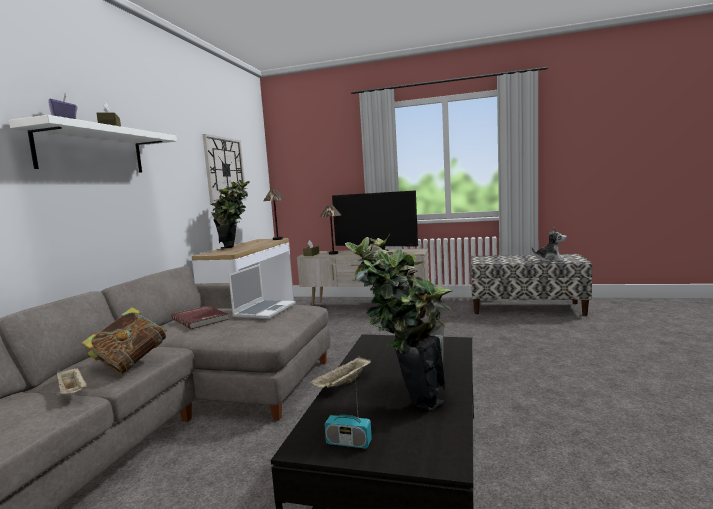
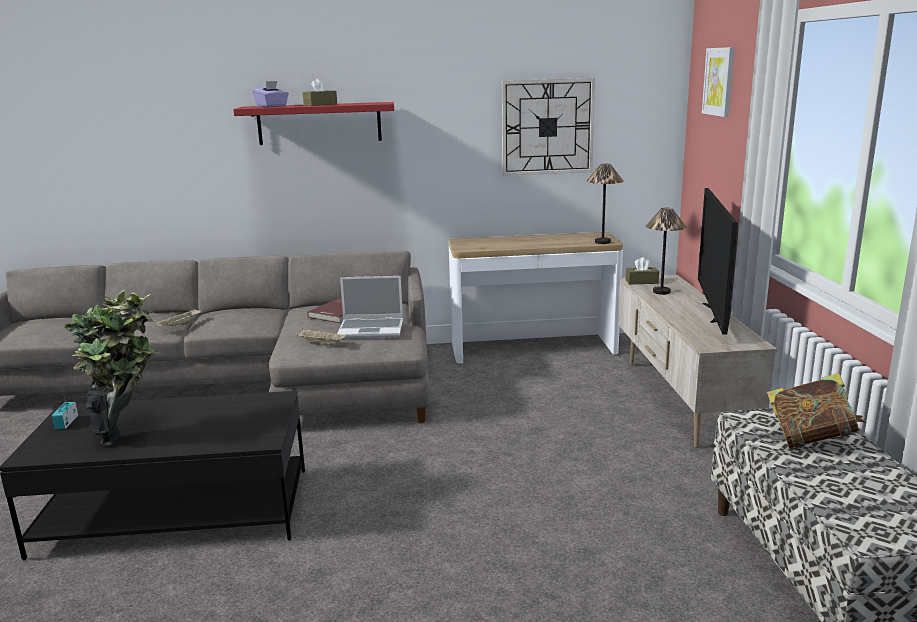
camera: 70 degrees right, 10 degrees up
(92, 151) = (319, 123): white shelf -> red shelf
(130, 363) = (227, 324): book -> book (810, 439)
(235, 248) = (504, 242): potted plant -> none
(307, 144) = (719, 81): none -> picture
(343, 384) = (164, 404): beige tray -> beige tray (321, 344)
(550, 260) = (841, 498): plush toy -> none

